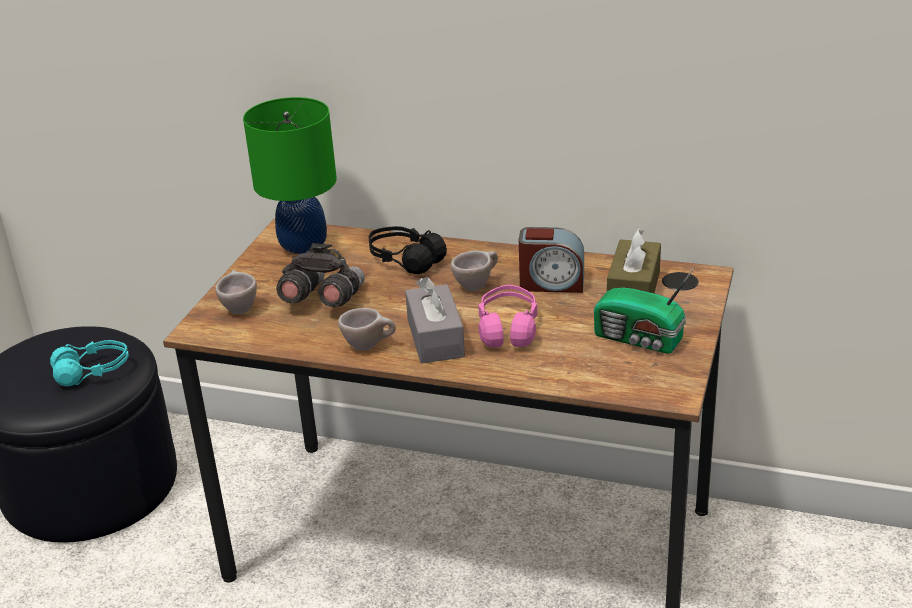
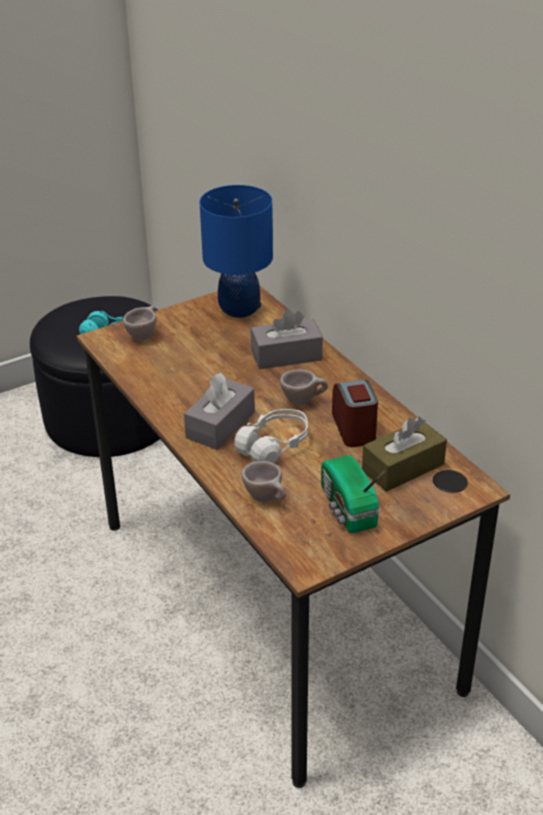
camera: 40 degrees right, 5 degrees up
(306, 246) = (241, 311): green table lamp -> blue table lamp
(323, 301) = (195, 358): grey binoculars -> none
(369, 346) = (175, 407): beige cup -> beige cup (267, 499)
(405, 260) = (286, 355): black headphones -> grey tissue box
(508, 328) = (274, 446): pink headphones -> white headphones
(551, 283) = (354, 428): alarm clock -> alarm clock turned 150 degrees counterclockwise

